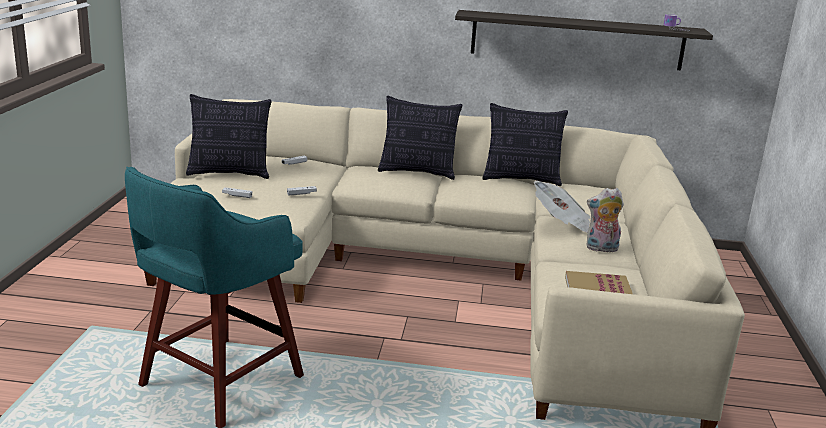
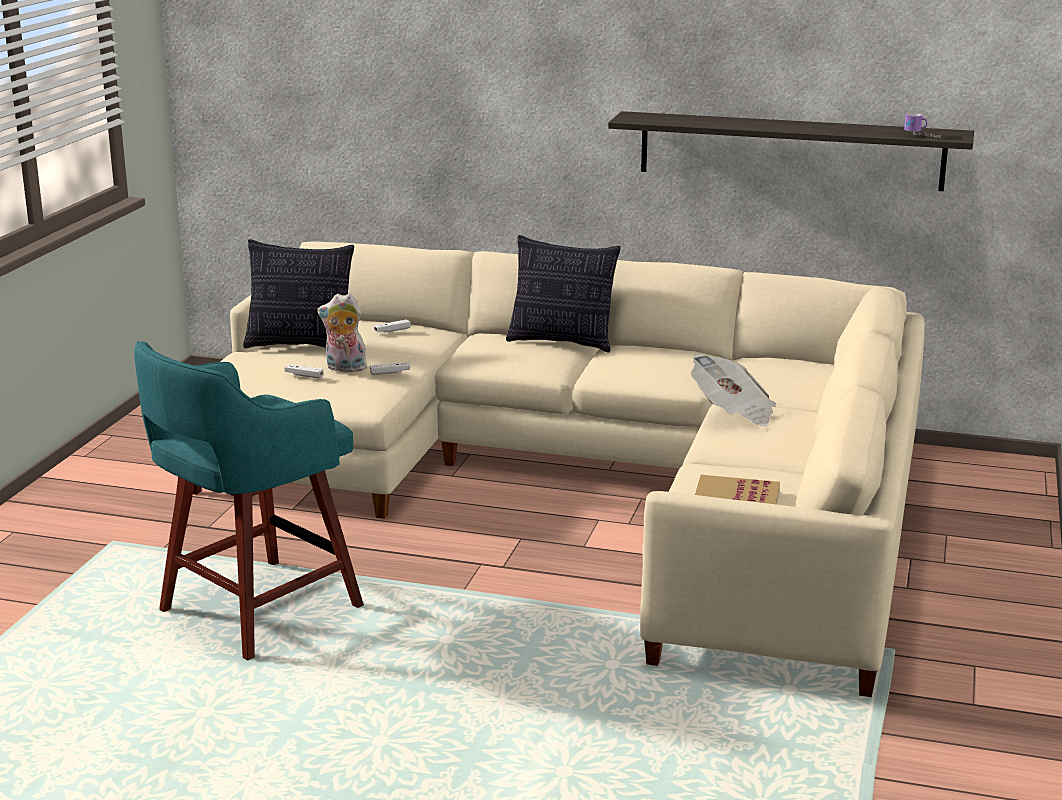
camera: 10 degrees right, 0 degrees up
(521, 179) = (708, 352): pillow -> none
(601, 249) = (772, 448): plush toy -> plush toy (344, 368)

